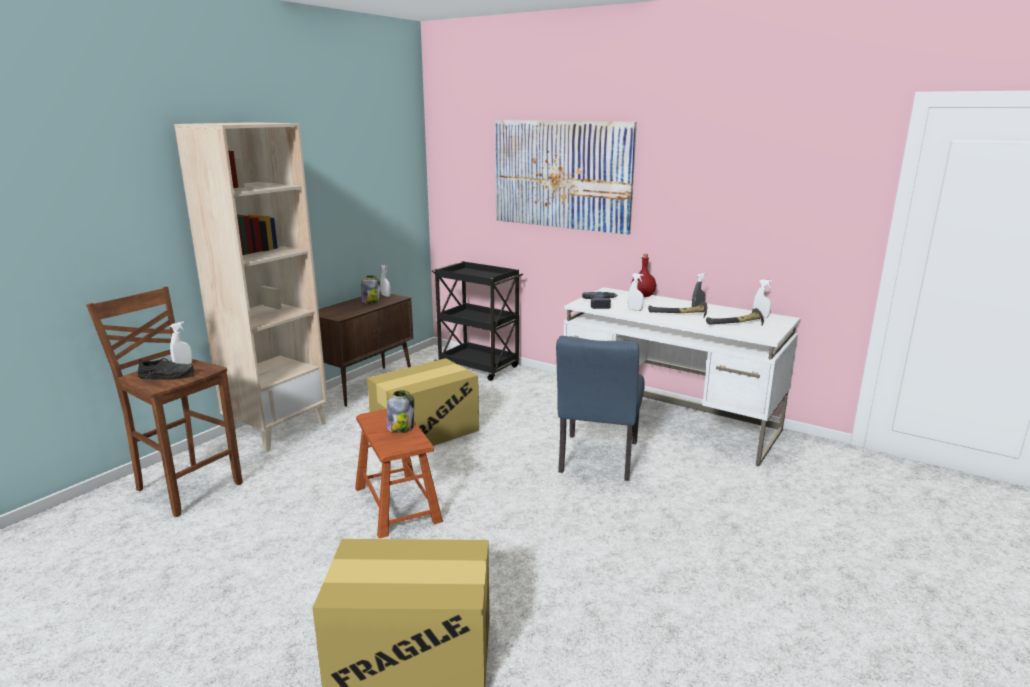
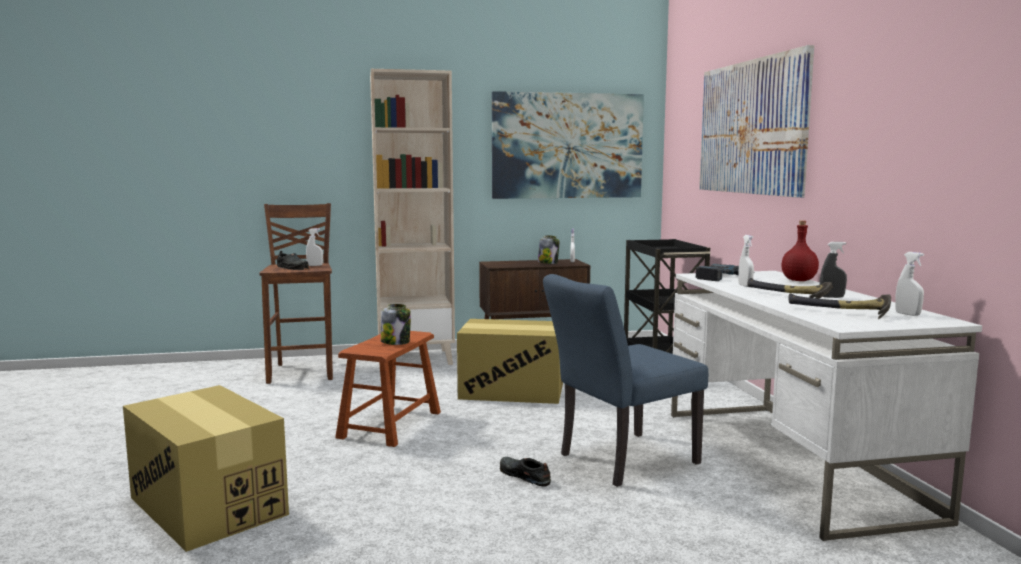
camera: 45 degrees right, 10 degrees down
(362, 184) = (567, 146): none -> picture
(569, 500) = (524, 476): none -> black shoe

